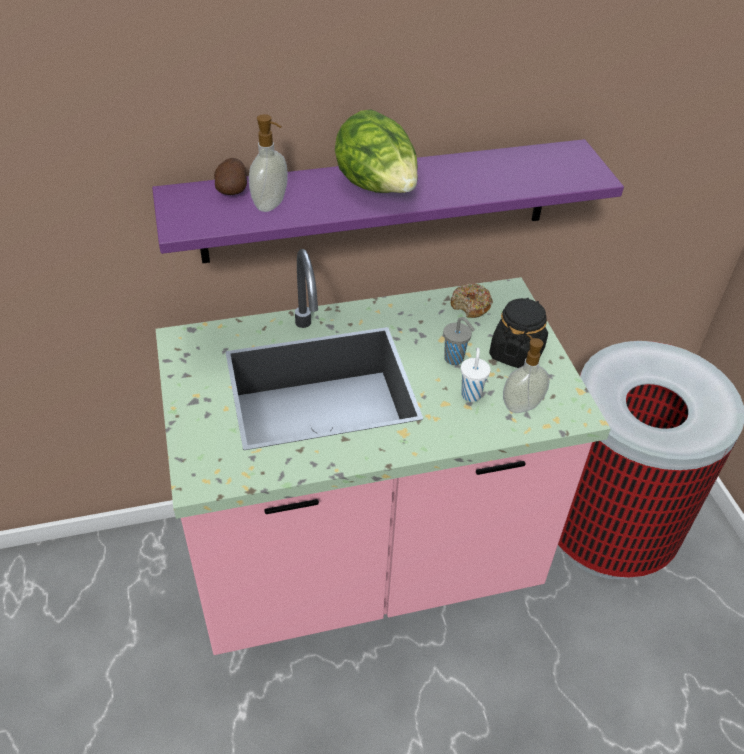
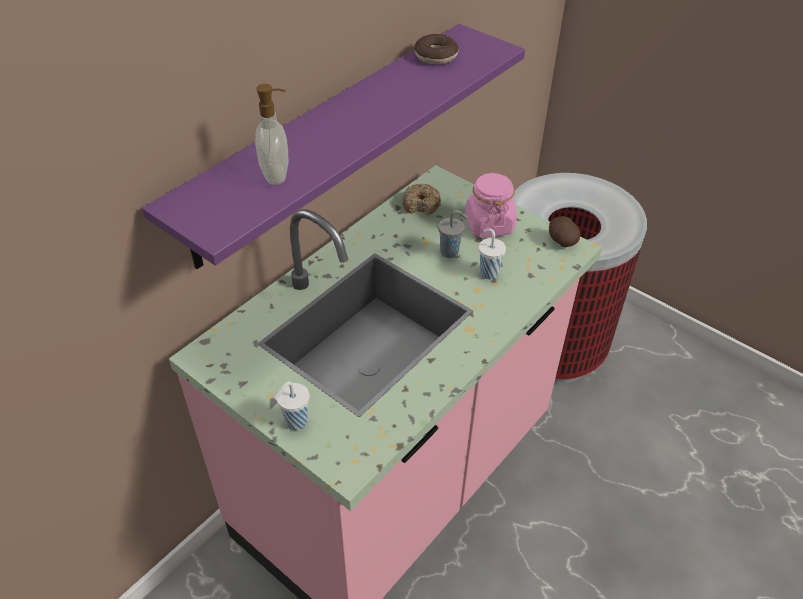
camera: 35 degrees left, 0 degrees up
(193, 425) = (295, 422): none -> white cup
(232, 189) = (225, 177): potato -> potato (561, 241)
(377, 188) = (350, 123): lettuce -> none
(516, 353) = (489, 224): black jar -> pink jar
(521, 405) = (530, 262): soap dispenser -> none
(524, 160) = (436, 56): none -> donut

